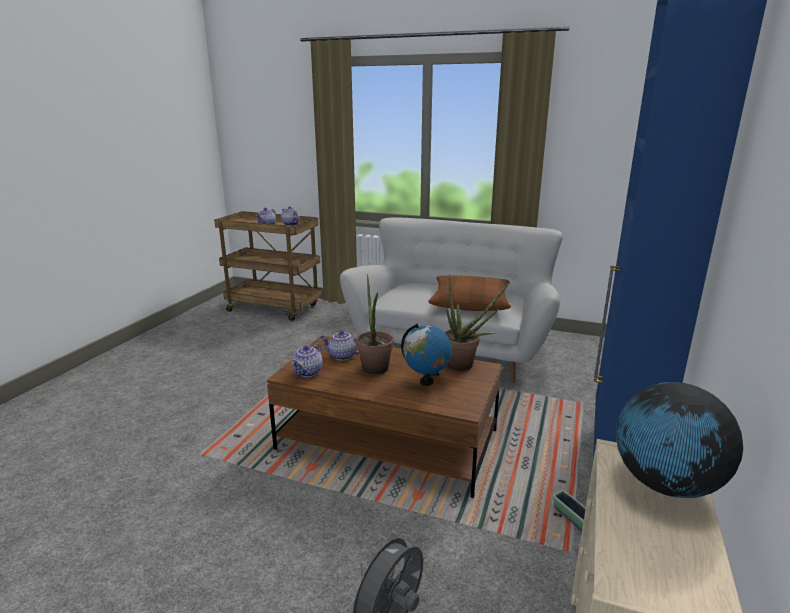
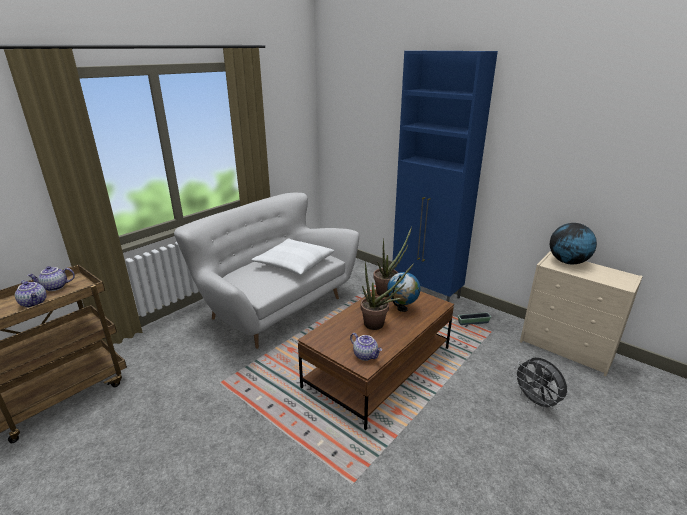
camera: 70 degrees left, 5 degrees up
(342, 356) = (346, 335): teapot -> none
(470, 302) = (294, 263): brown pillow -> white pillow

